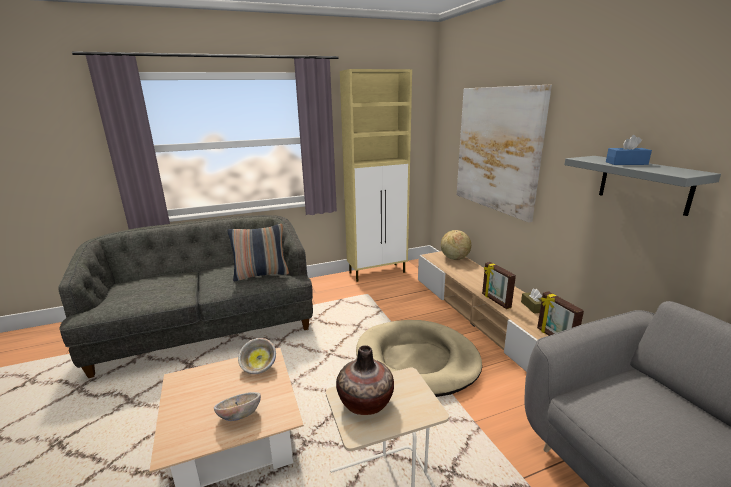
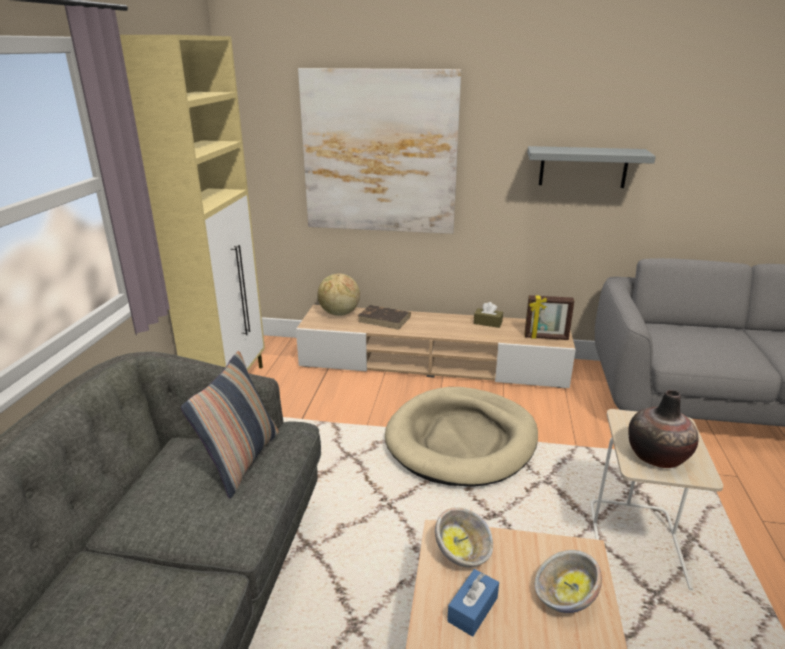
camera: 60 degrees left, 5 degrees up
(471, 272) = (385, 319): none -> brown book
(495, 301) = (459, 334): picture frame -> none
(626, 163) = (581, 150): blue tissue box -> blue tissue box (472, 609)

